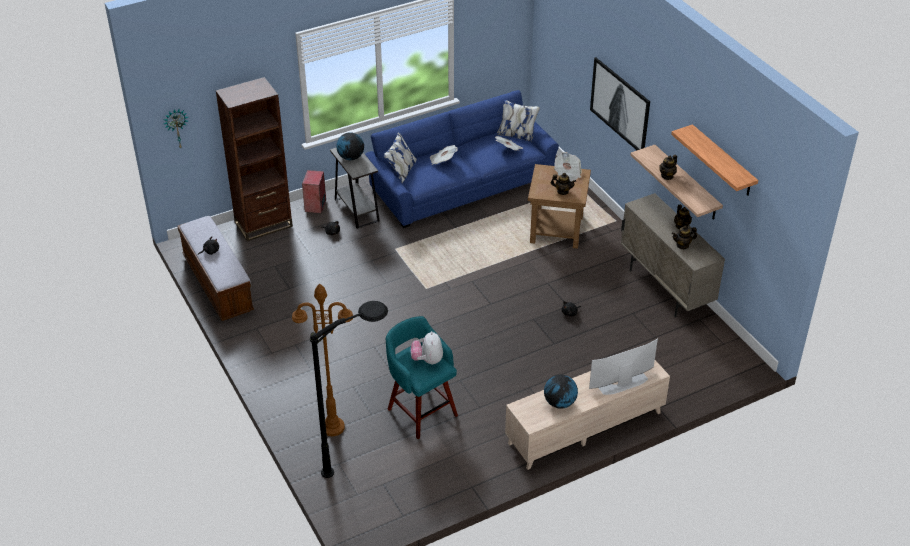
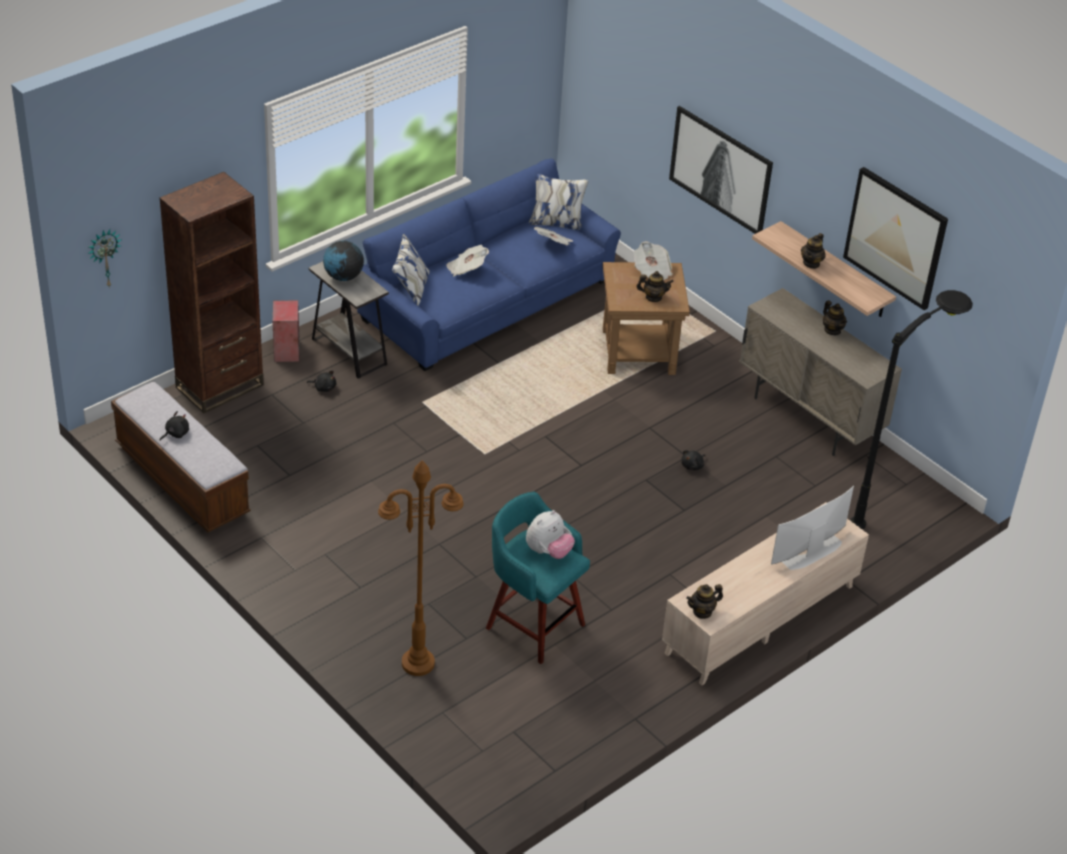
camera: 15 degrees left, 0 degrees up
(366, 458) = (478, 700): black floor lamp -> black floor lamp (894, 503)
(427, 360) = (548, 552): plush toy -> plush toy turned 120 degrees counterclockwise
(560, 403) = (737, 588): globe -> none
(682, 245) = (841, 356): teapot -> teapot (702, 612)
(722, 161) = (895, 237): shelf -> picture

